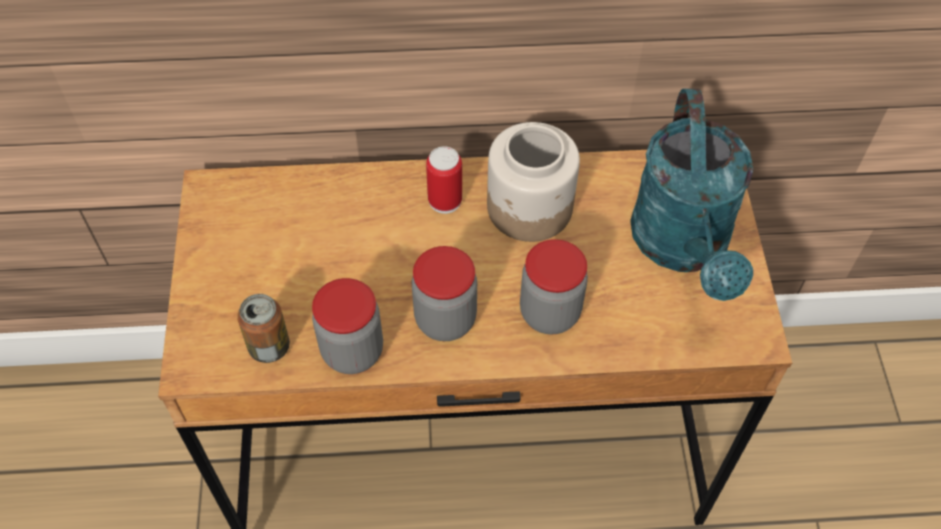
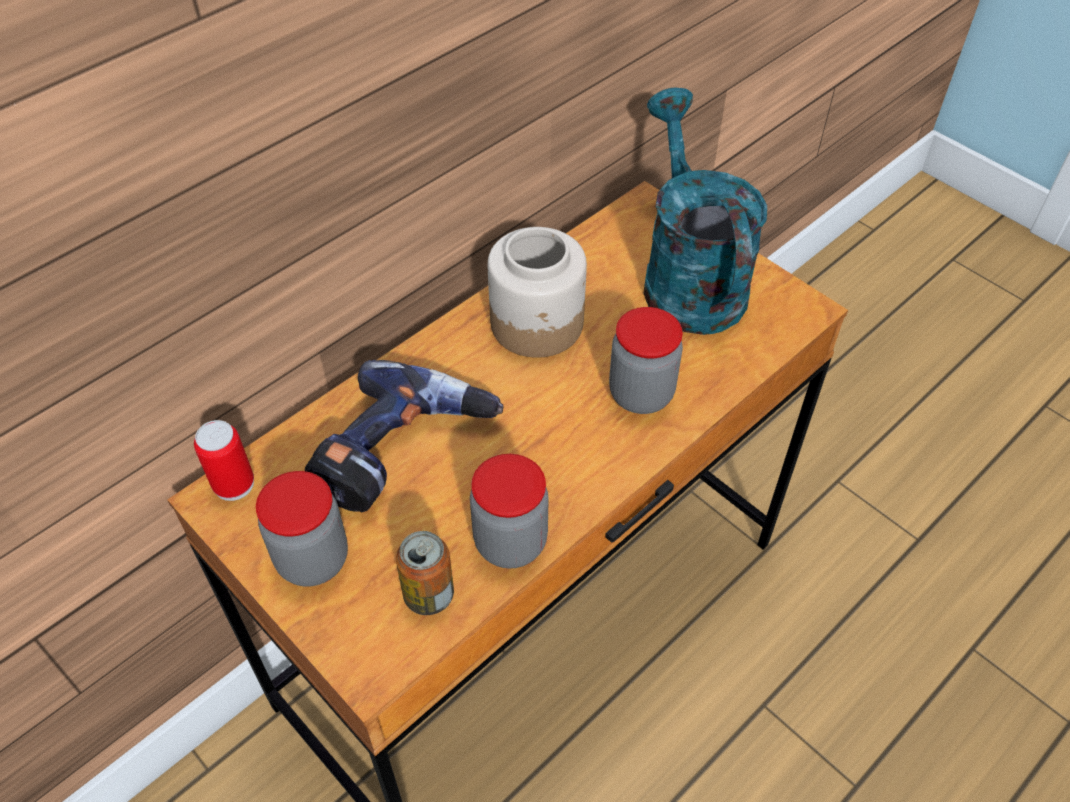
camera: 40 degrees left, 5 degrees down
(346, 240) = (404, 454): none -> power drill
(445, 200) = (458, 363): can -> can (233, 484)
(445, 319) = (562, 458): jar -> jar (313, 559)
(684, 247) = (687, 277): turquoise watering can -> turquoise watering can turned 150 degrees counterclockwise

